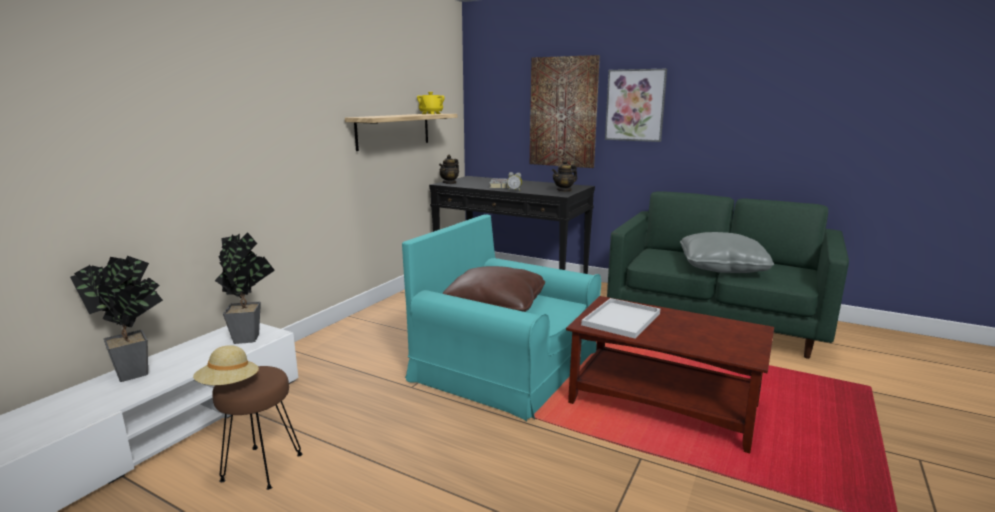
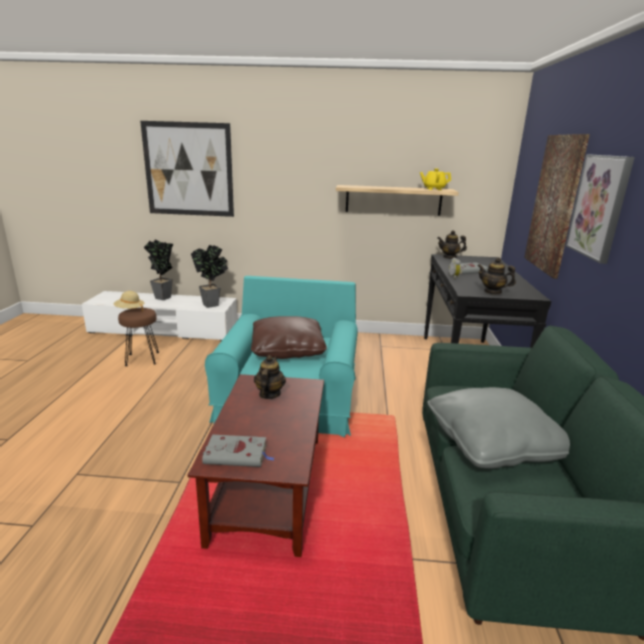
camera: 65 degrees right, 5 degrees up
(134, 109) = (188, 169): none -> picture
(621, 320) = (269, 394): white tray -> teapot
(734, 345) = (237, 454): none -> grey book

